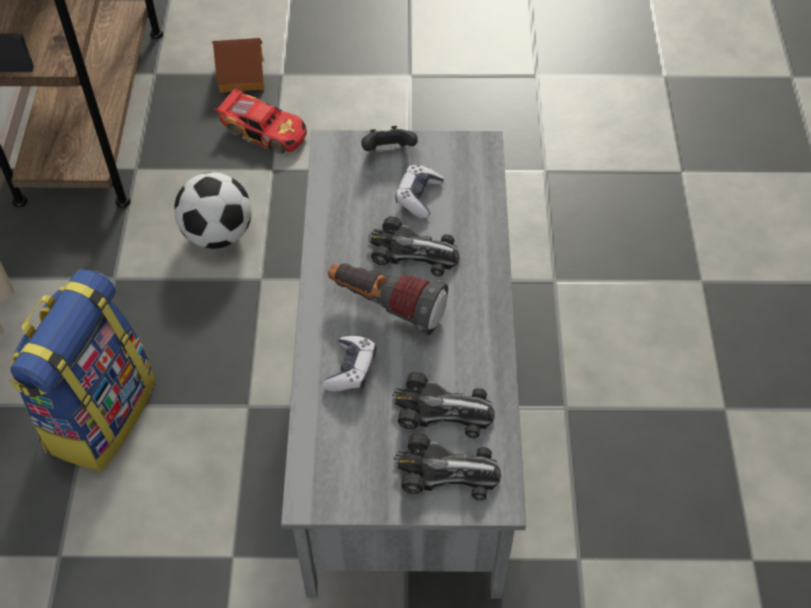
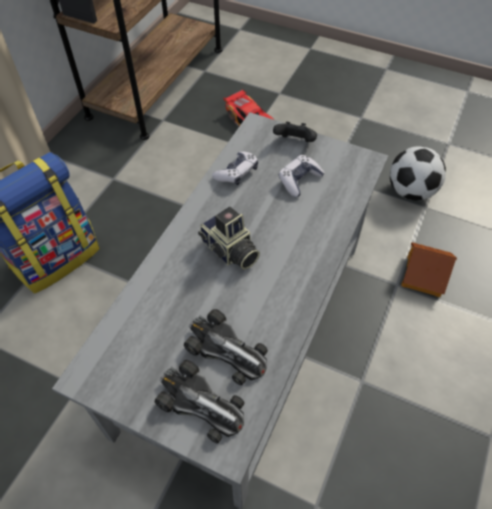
camera: 25 degrees right, 0 degrees up
(218, 234) = (188, 174): football -> football (410, 192)
(242, 74) = (255, 86): toy house -> toy house (424, 275)
(351, 369) = (176, 288): game controller -> game controller (236, 173)
(386, 307) = (229, 251): flashlight -> camera
(413, 252) = (272, 218): toy car -> none

